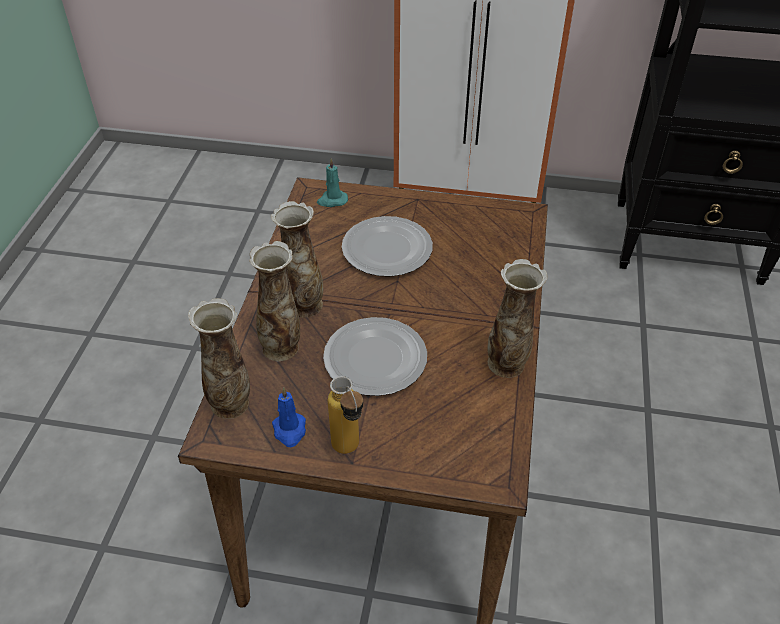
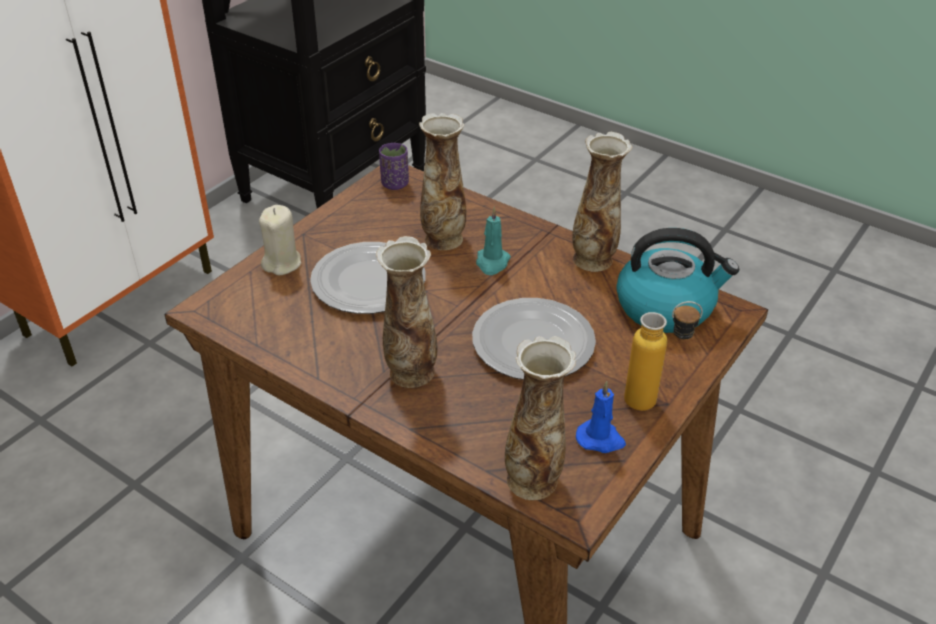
camera: 65 degrees left, 5 degrees down
(281, 347) = (468, 411): vase -> vase (443, 238)
(332, 200) = (242, 297): turquoise candle -> turquoise candle (492, 263)
(378, 203) = (282, 263): none -> beige candle
(475, 431) = (666, 307): none -> kettle
(514, 219) = (395, 184): none -> purple cup

